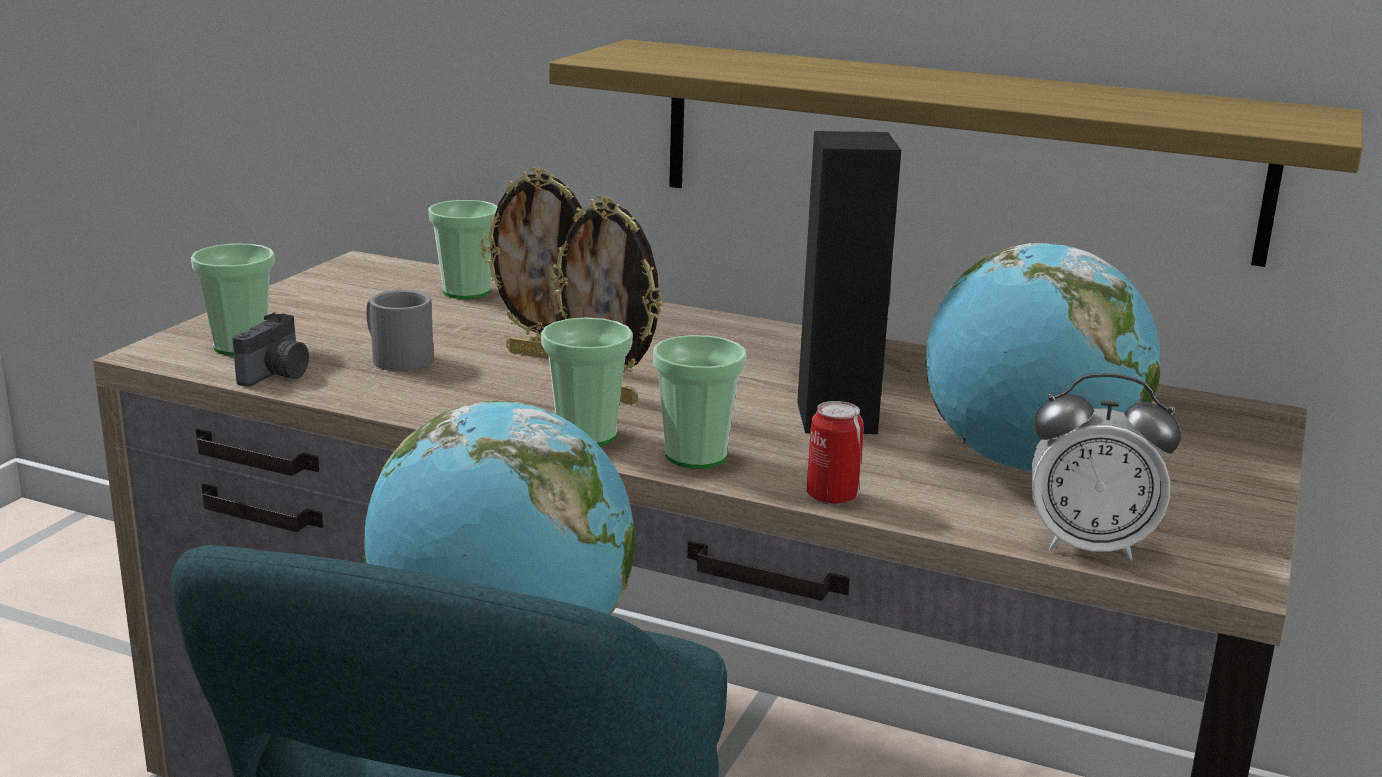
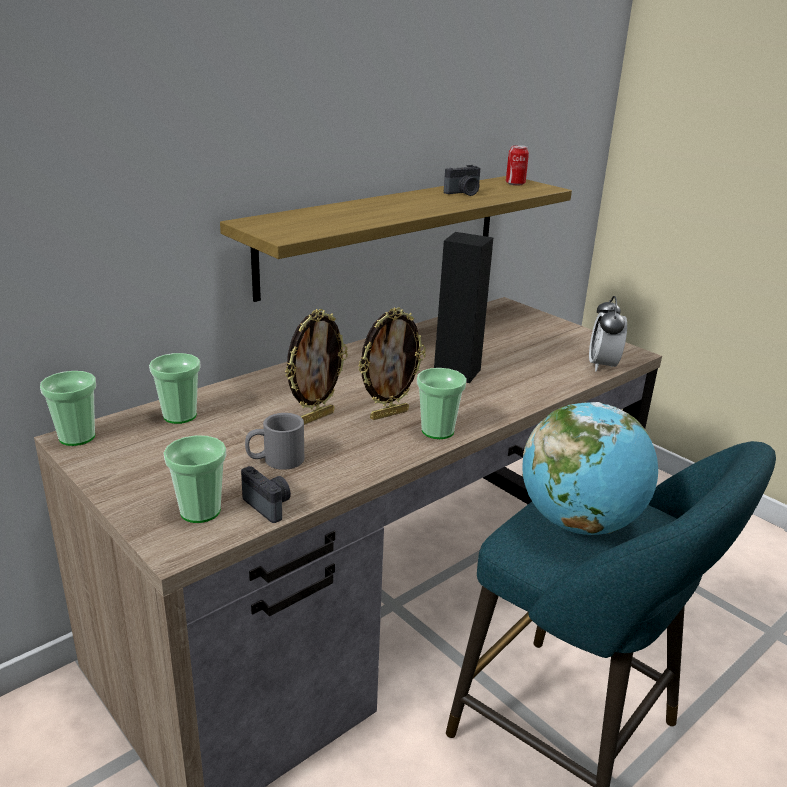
camera: 65 degrees left, 5 degrees up
(696, 456) = (480, 412): cup -> cup (77, 437)
(832, 496) = (539, 396): can -> can (515, 184)
(1027, 464) = (527, 353): globe -> none
(1089, 545) = (603, 366): alarm clock -> alarm clock turned 150 degrees clockwise
(1092, 97) = (464, 193): none -> camera

